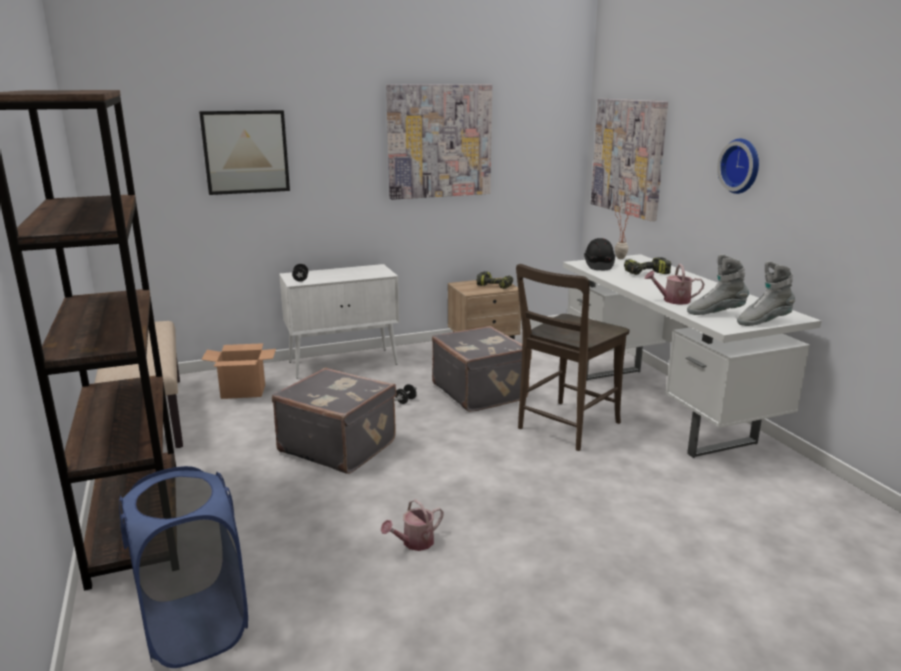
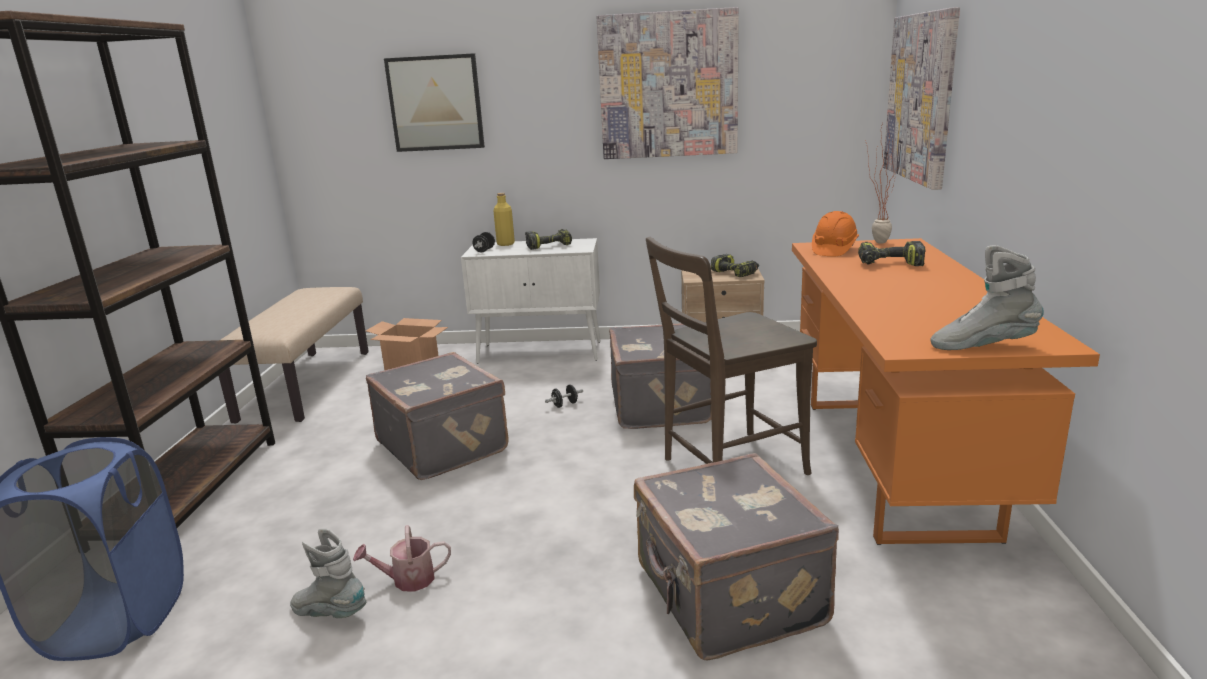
camera: 25 degrees right, 0 degrees up
(311, 273) = (505, 244): none -> yellow bottle
(353, 272) = (549, 245): none -> power drill
(598, 265) = (833, 250): black hard hat -> orange hard hat
(636, 505) = (727, 597): none -> grey suitcase
(662, 408) = (893, 463): white desk -> orange desk
(672, 300) = (874, 303): watering can -> none
(715, 313) = (918, 326): grey boot -> grey boot (330, 613)
(742, 166) = (1029, 95): wall clock -> none

